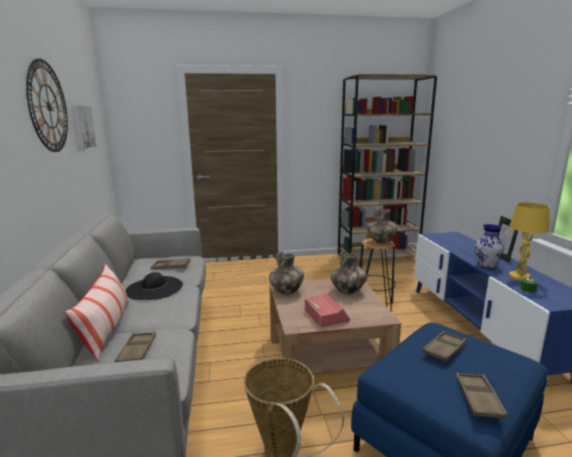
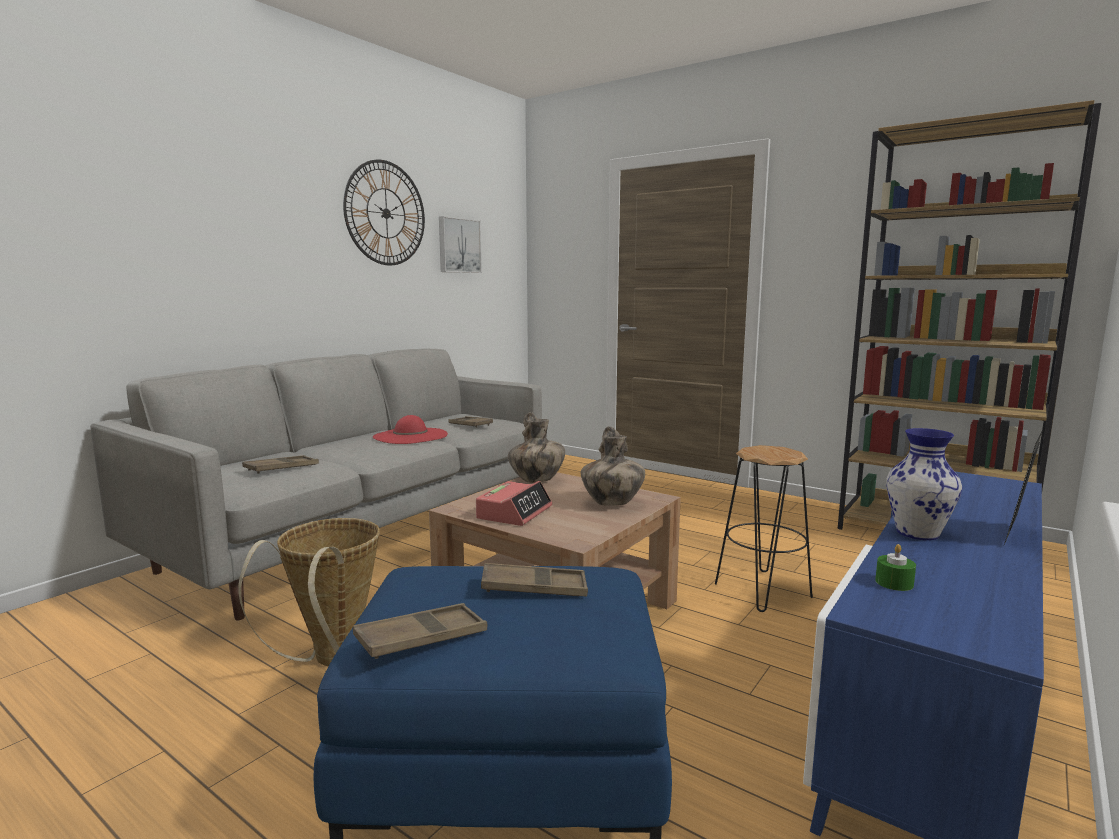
camera: 45 degrees right, 5 degrees down
(106, 329) = (304, 450): pillow -> none
(154, 288) = (410, 436): black hat -> red hat
(381, 241) = (779, 453): vase -> none
(520, 277) = (946, 567): yellow table lamp -> none

